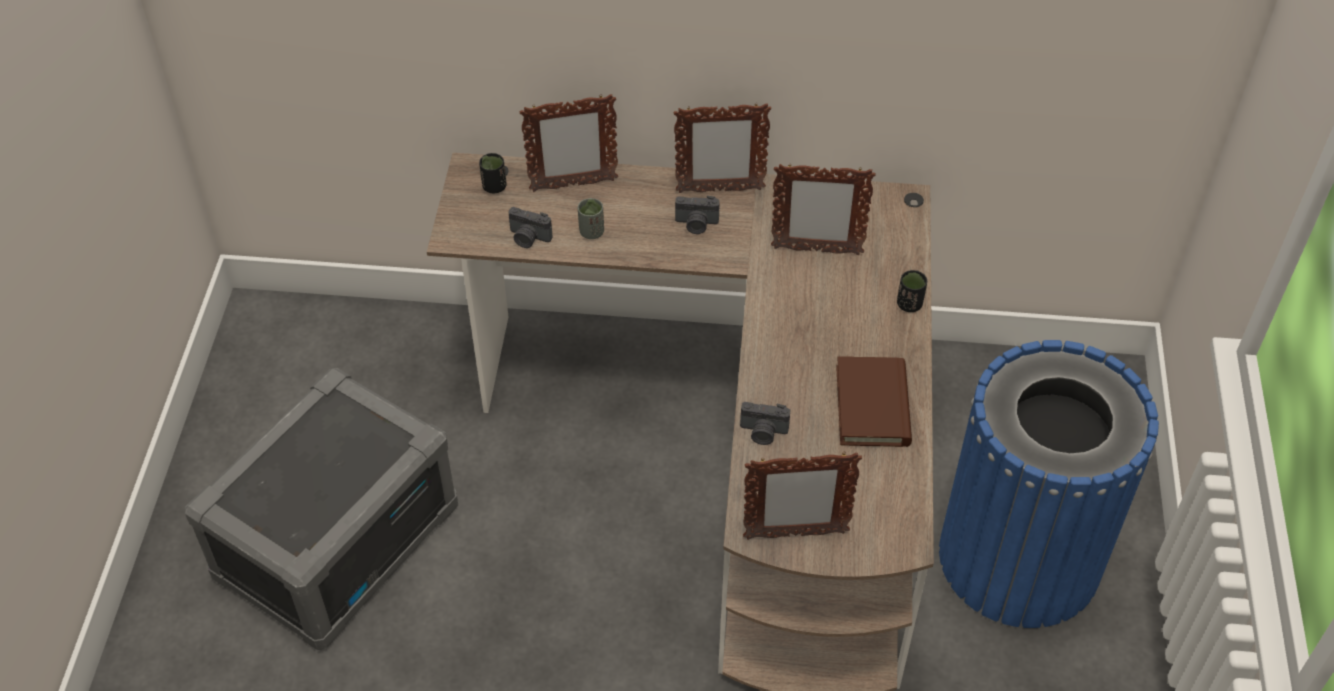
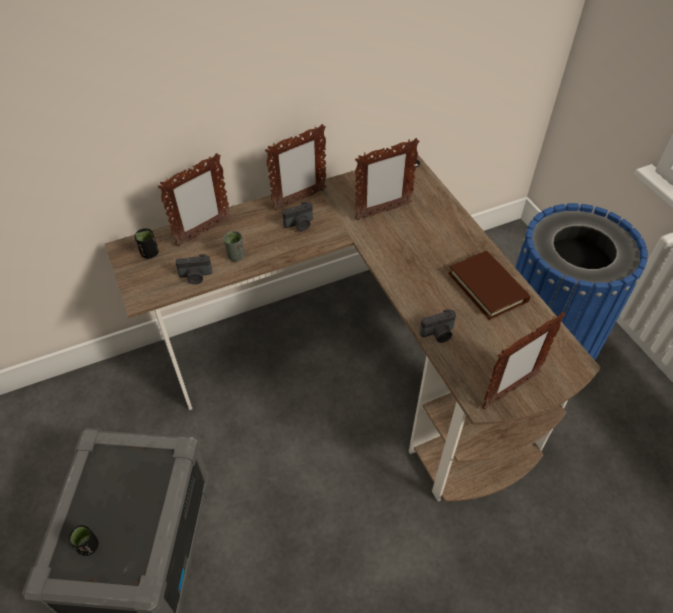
camera: 30 degrees left, 0 degrees up
(909, 304) = (459, 220): black cup -> black cup (88, 546)

